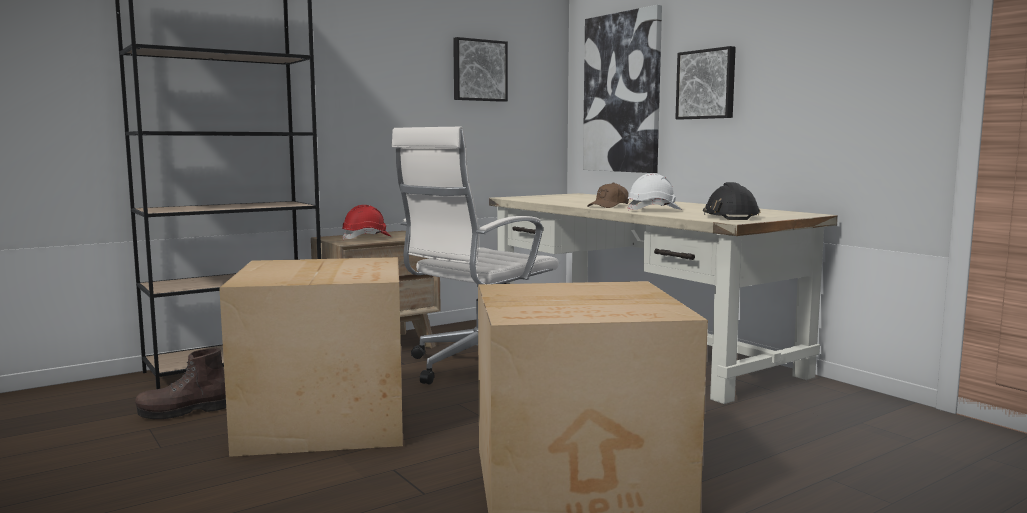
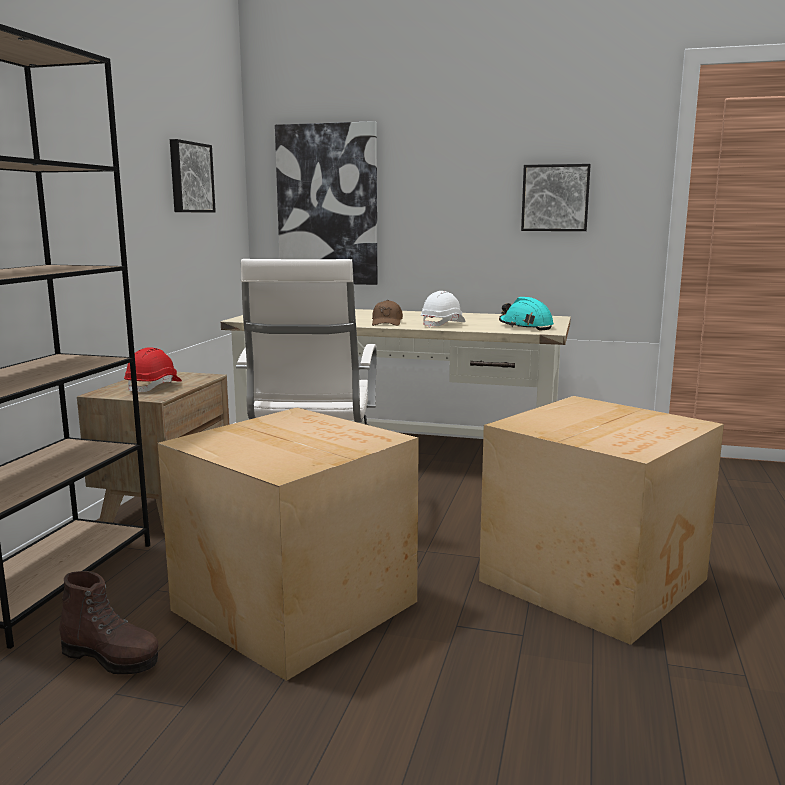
camera: 40 degrees left, 5 degrees up
(184, 412) = (111, 657): brown boot -> brown boot turned 90 degrees counterclockwise
(707, 84) = (433, 202): picture -> picture (555, 198)
(730, 216) = (525, 326): black hard hat -> turquoise hard hat

